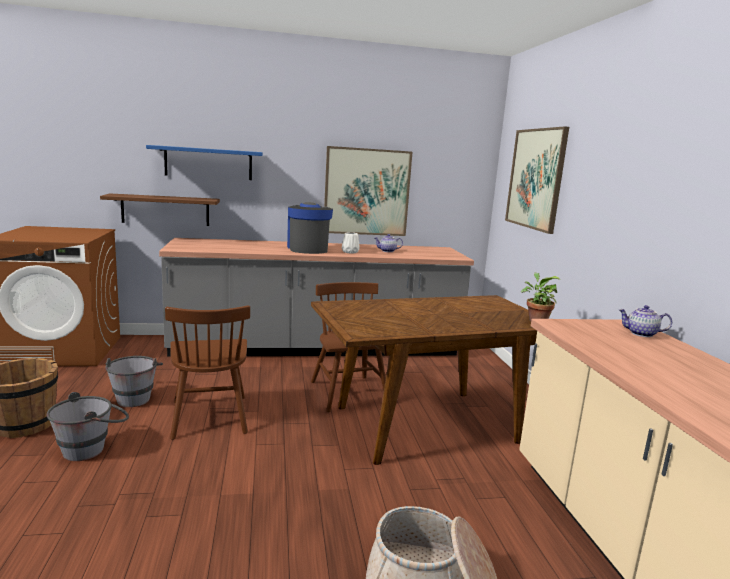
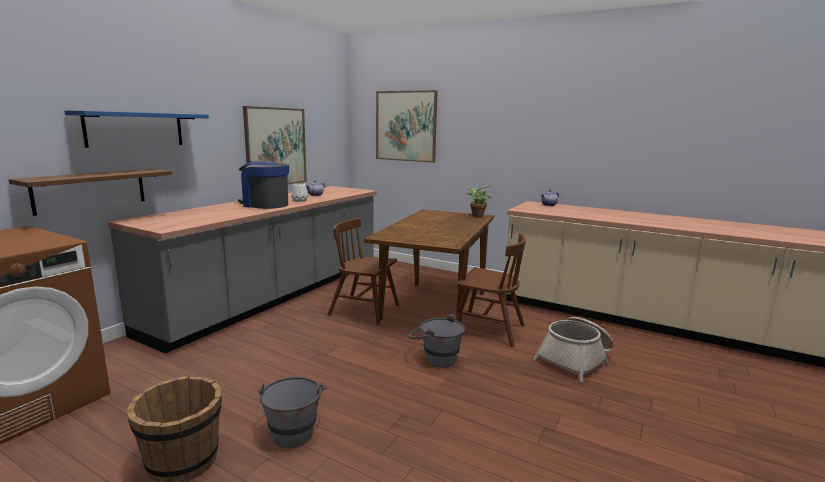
camera: 50 degrees left, 0 degrees up
(135, 397) = (227, 388): grey bucket -> grey bucket (435, 358)
(209, 416) = (320, 365): brown chair -> brown chair (488, 330)

